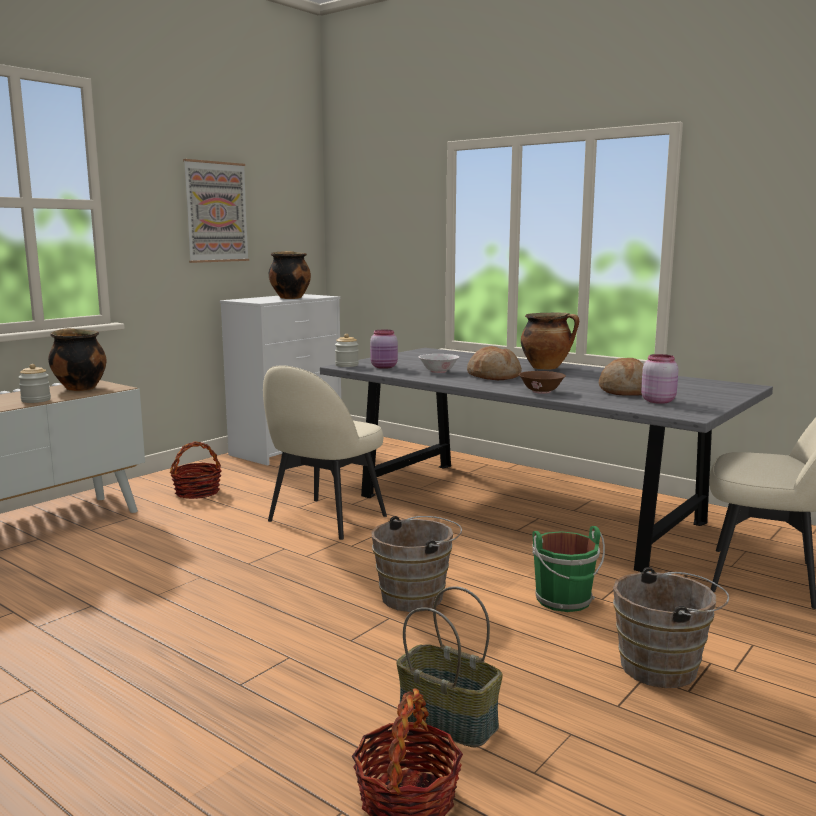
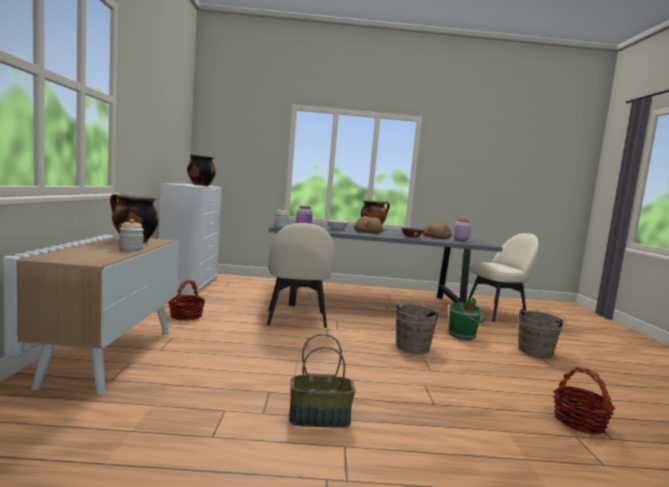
camera: 40 degrees left, 5 degrees down
(216, 212) = (158, 122): picture -> none
(449, 720) = (527, 389): basket -> basket (320, 417)

